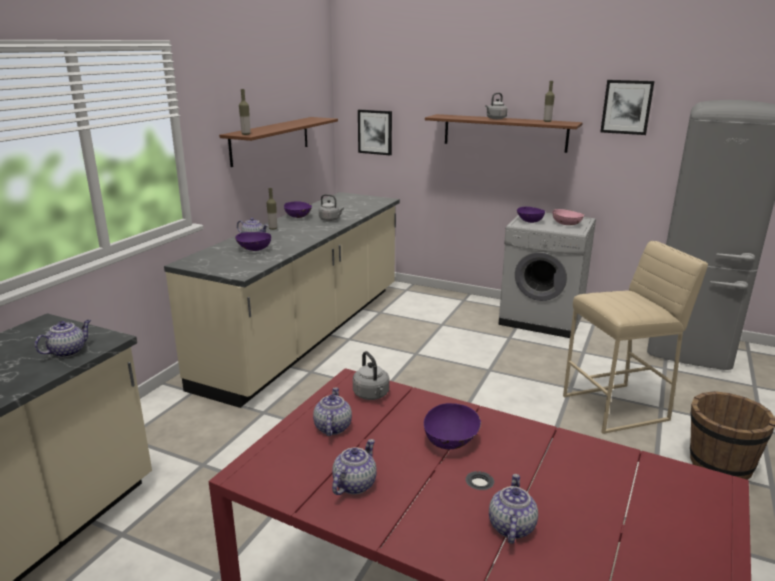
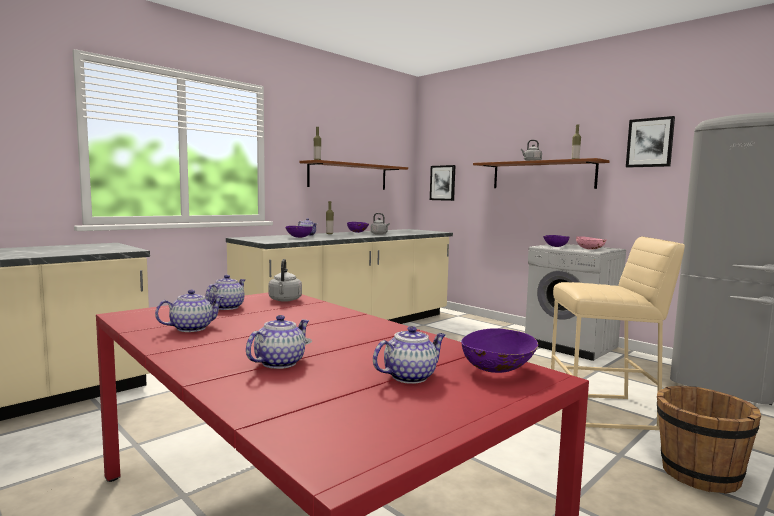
camera: 20 degrees right, 15 degrees down
(68, 351) = (97, 250): teapot -> teapot (410, 376)
(451, 441) = (308, 323): purple bowl -> purple bowl (497, 370)

